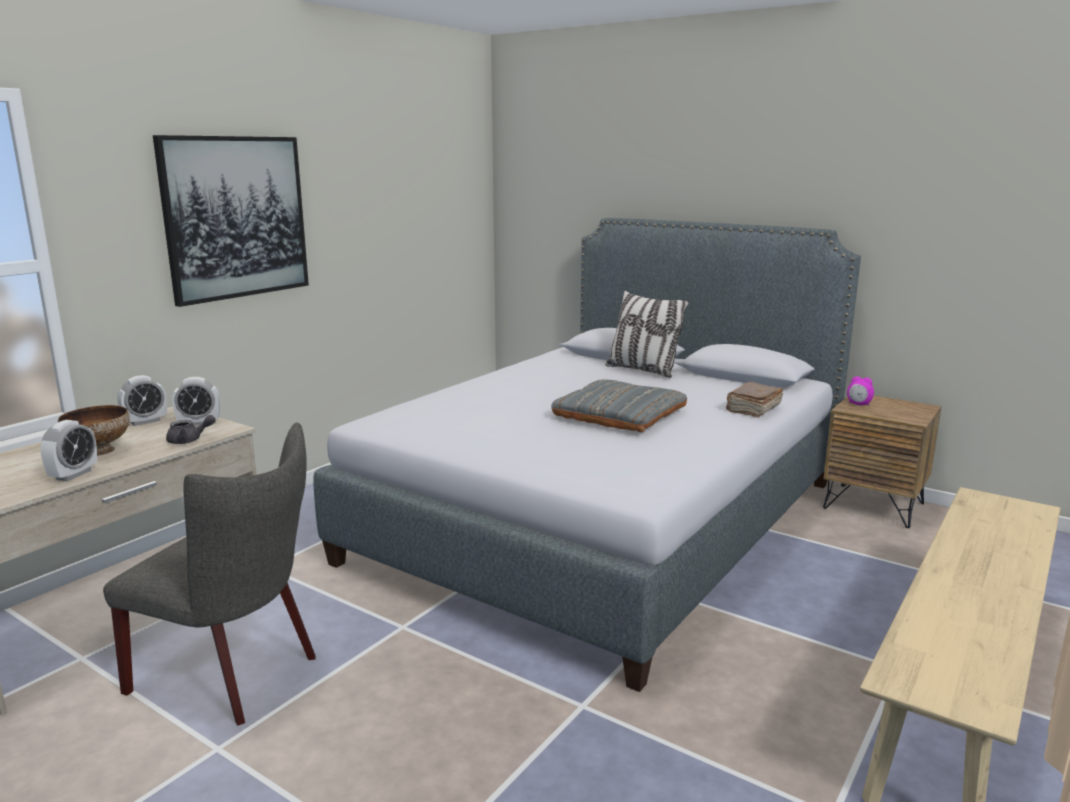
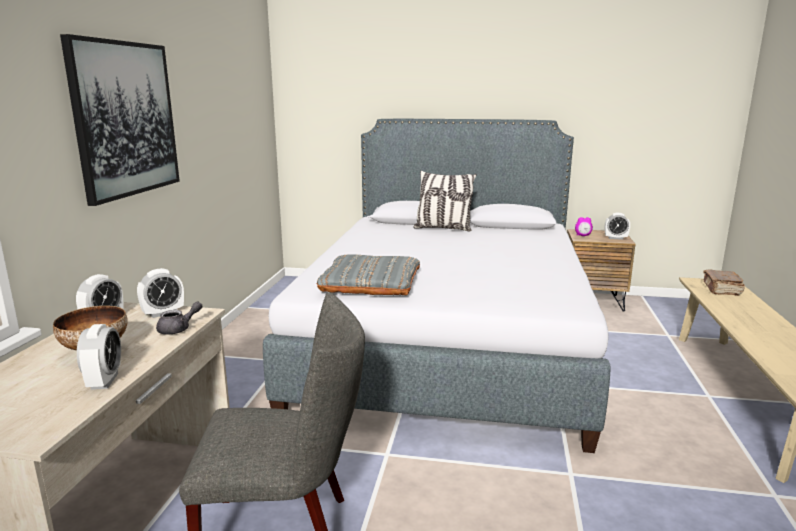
camera: 25 degrees left, 0 degrees up
(619, 415) = (477, 259): grey pillow -> grey pillow (371, 283)
(753, 409) = (550, 244): brown book -> brown book (721, 289)
(906, 414) = (615, 238): none -> alarm clock

